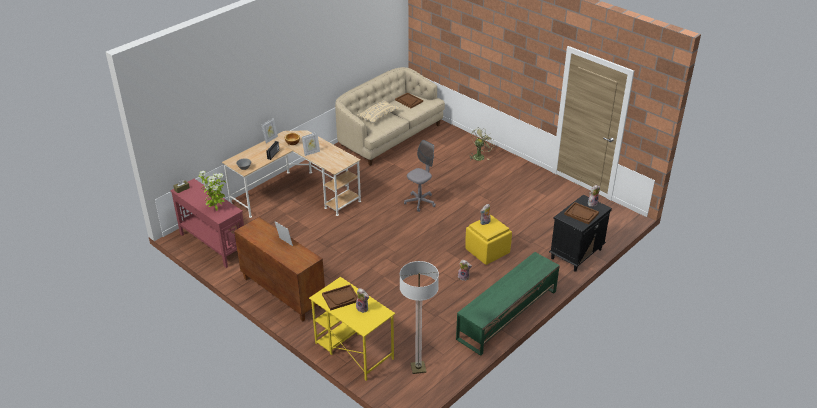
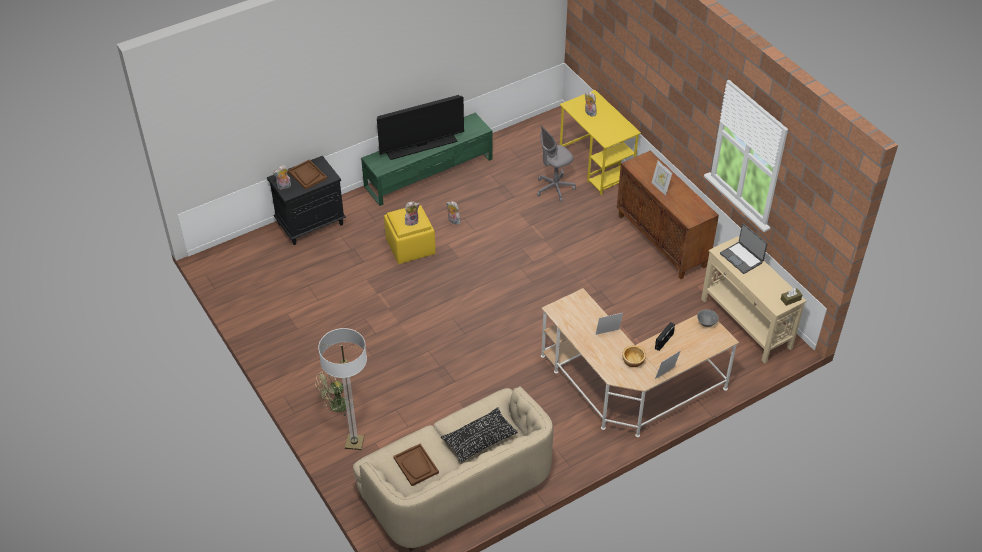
camera: 165 degrees left, 10 degrees up
(213, 244) = (746, 324): red console table -> beige console table
(216, 209) = (742, 258): potted plant -> laptop
(340, 298) = (609, 126): brown tray -> none
(378, 116) = (479, 440): beige pillow -> black pillow
(418, 368) = (538, 141): floor lamp -> floor lamp (354, 442)
(420, 202) = (461, 337): grey office chair -> grey office chair (554, 188)
(513, 284) = (422, 147): none -> television

